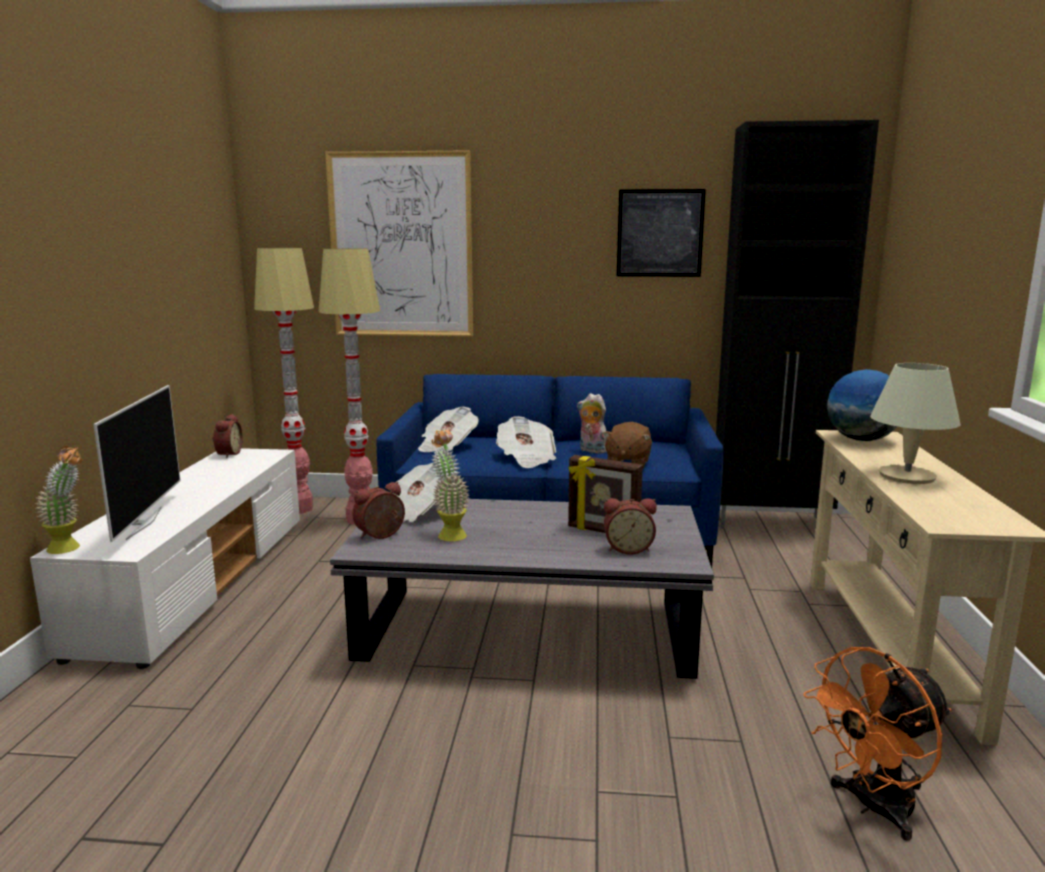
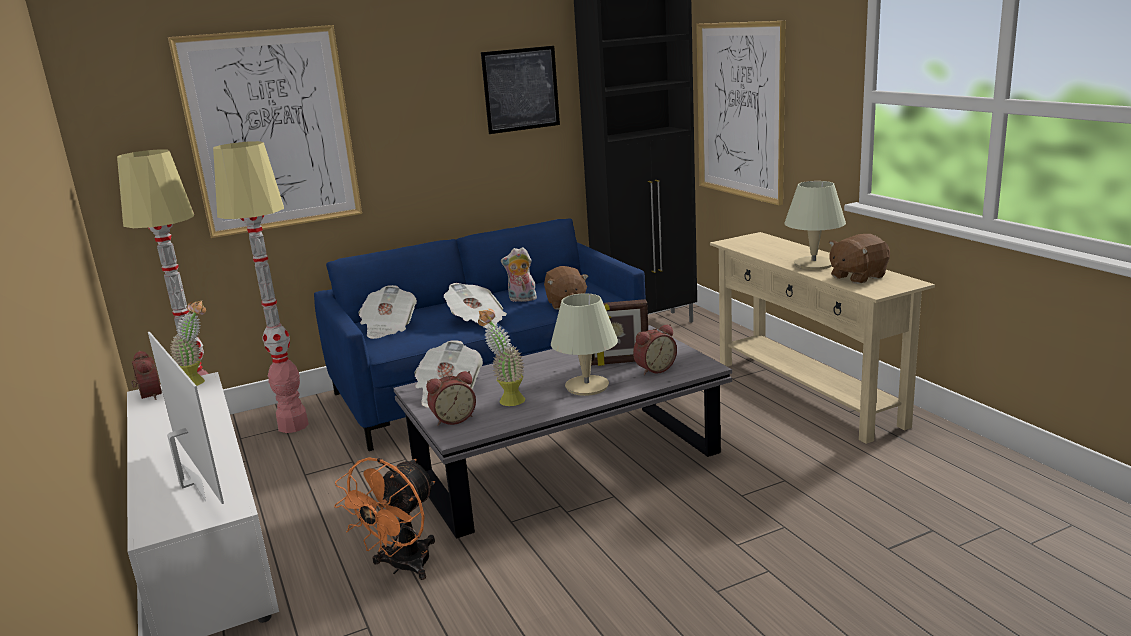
camera: 30 degrees left, 5 degrees up
(70, 549) = (159, 529): potted plant -> potted plant (199, 381)
(381, 536) = (453, 419): alarm clock -> alarm clock turned 135 degrees counterclockwise
(537, 545) = (587, 386): none -> beige table lamp
(861, 440) = (750, 243): globe -> none
(873, 807) = (887, 487): orange fan -> orange fan (402, 567)
(918, 281) = (740, 110): none -> picture
(945, 502) = (857, 276): none -> brown plush toy

